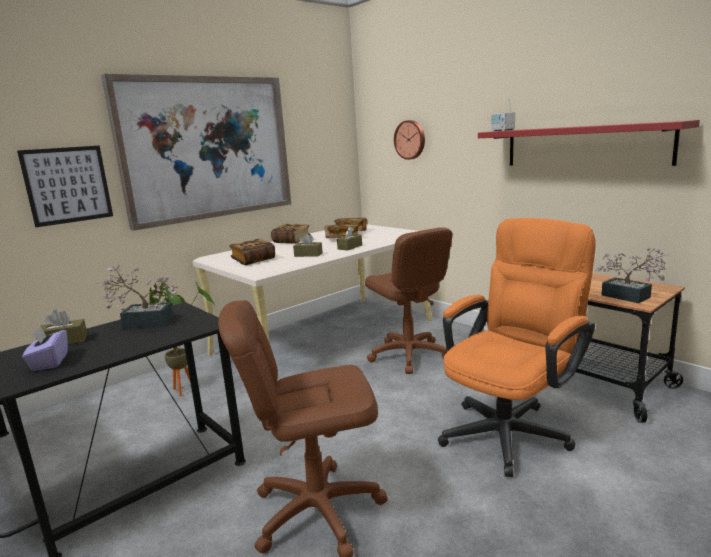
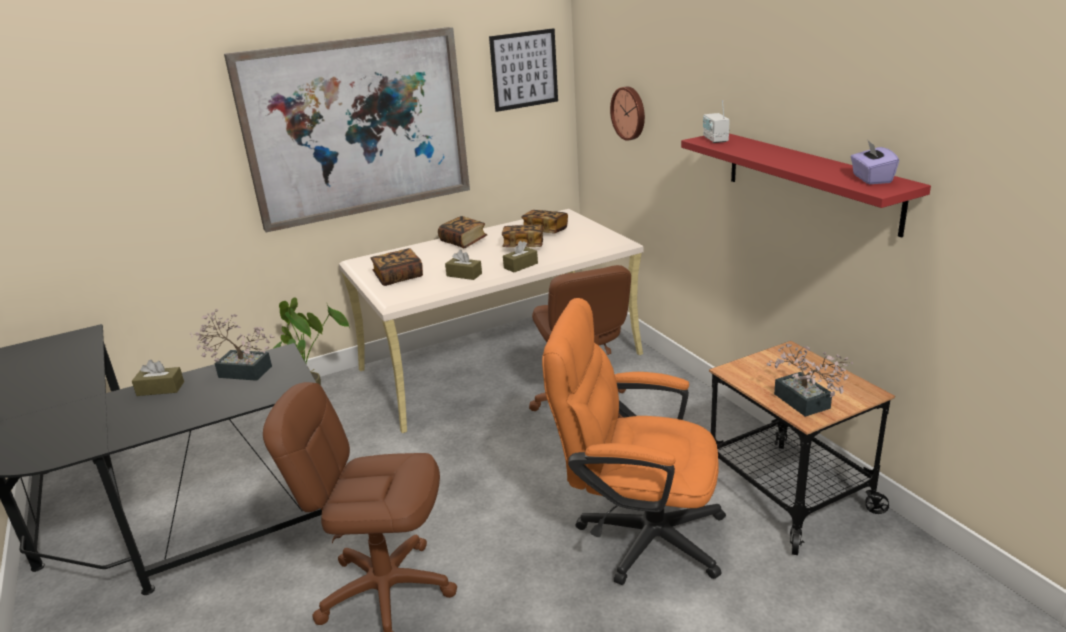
camera: 15 degrees right, 10 degrees up
(49, 362) = (139, 417): purple tissue box -> purple tissue box (871, 179)
(67, 185) = (191, 184): picture -> picture (524, 70)
(512, 429) = (637, 534): orange office chair -> orange office chair turned 135 degrees counterclockwise

